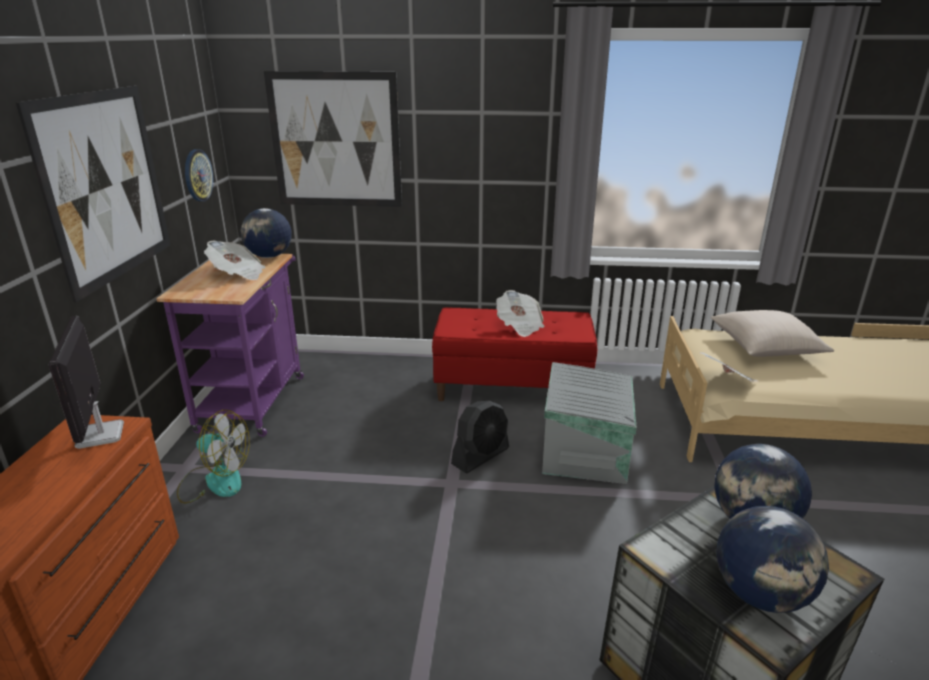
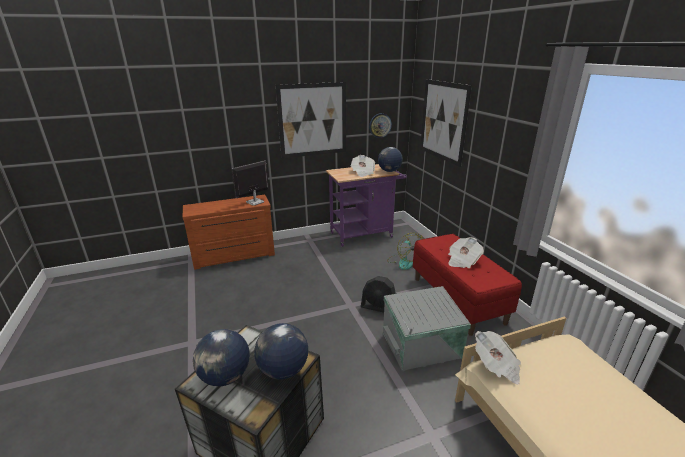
camera: 65 degrees right, 0 degrees up
(214, 481) = (307, 248): fan -> fan (404, 261)
(765, 347) = (597, 387): beige pillow -> none

